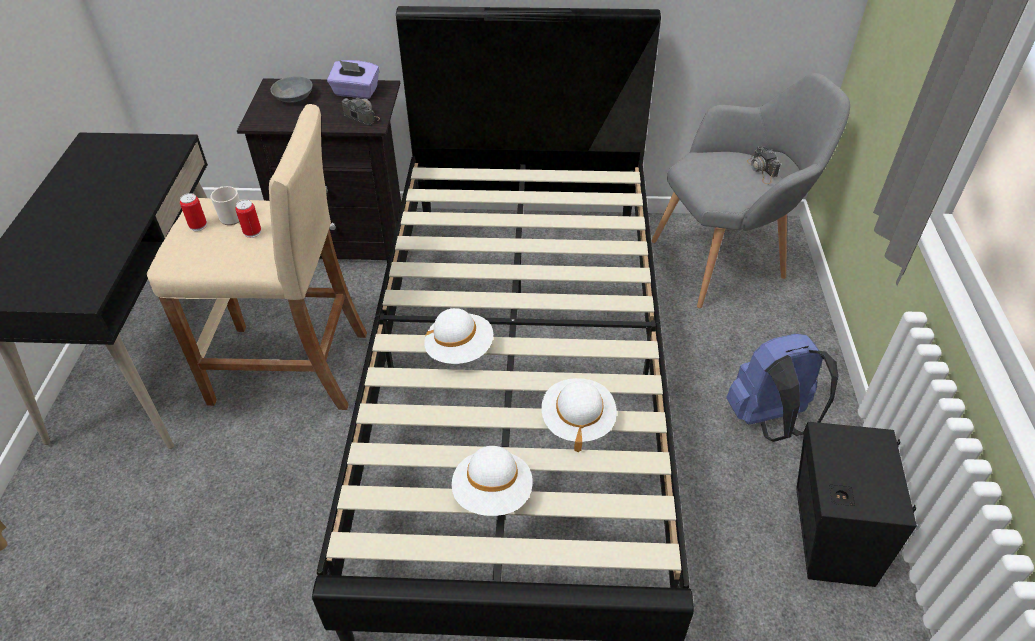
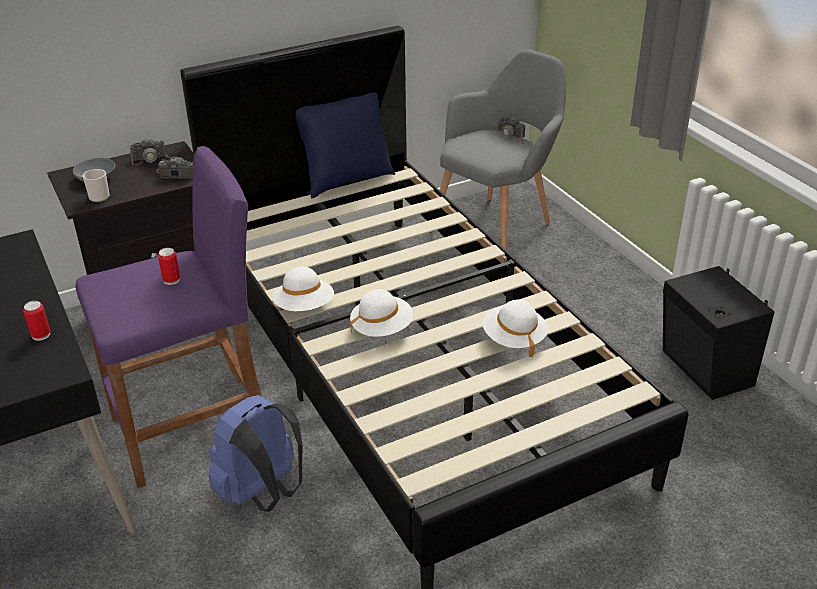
camera: 30 degrees left, 10 degrees down
(198, 225) = (114, 291): can -> can (41, 335)
(231, 216) = (138, 276): mug -> mug (97, 196)
(291, 367) = (195, 428): beige stool -> purple stool
(355, 92) = (153, 159): purple tissue box -> camera
(493, 493) = (495, 405): white hat -> white hat (304, 307)
(564, 165) = (346, 181): none -> blue pillow
(770, 421) = (612, 316): blue backpack -> blue backpack (262, 493)

